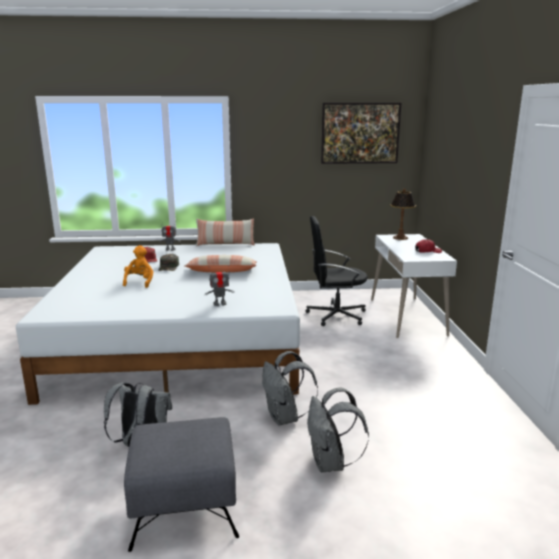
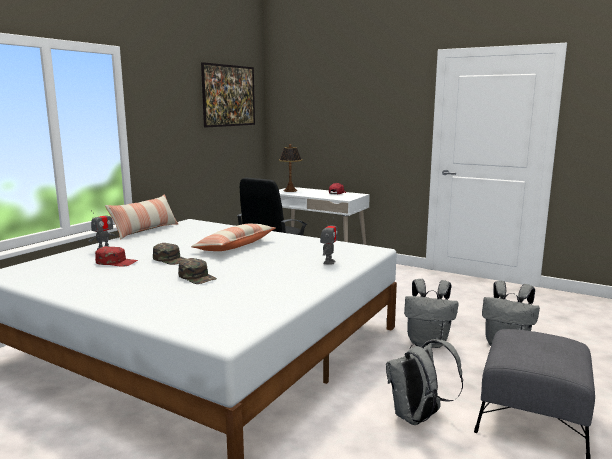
camera: 55 degrees left, 5 degrees down
(139, 282) = (197, 277): orange plush toy -> green cap

